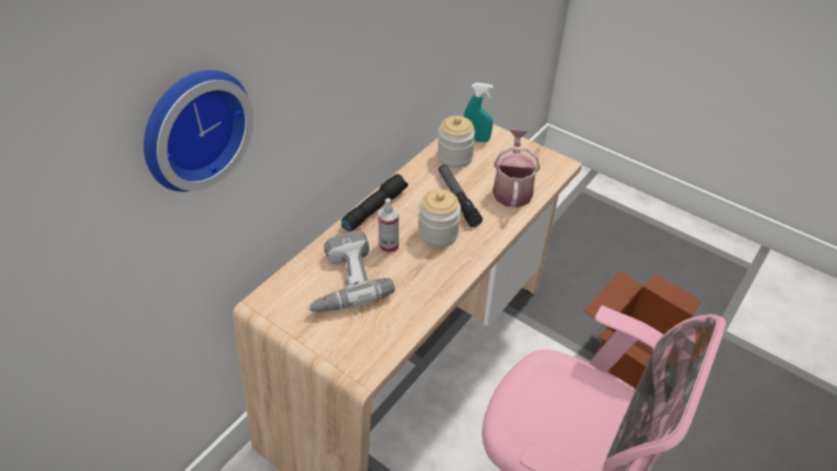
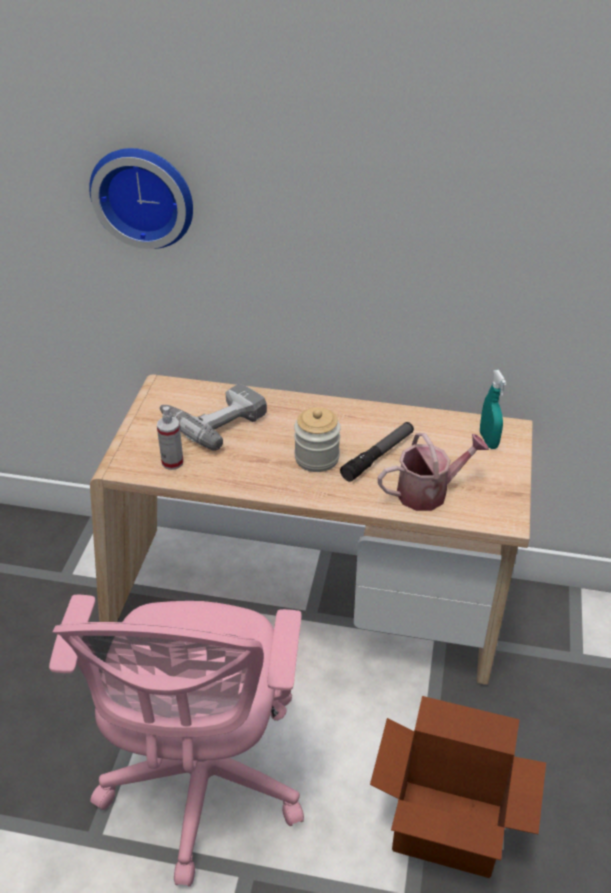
camera: 65 degrees right, 5 degrees down
(374, 208) = (319, 406): black flashlight -> none
(389, 246) = (275, 432): spray bottle -> spray bottle (172, 462)
(455, 157) = (443, 434): jar -> none

